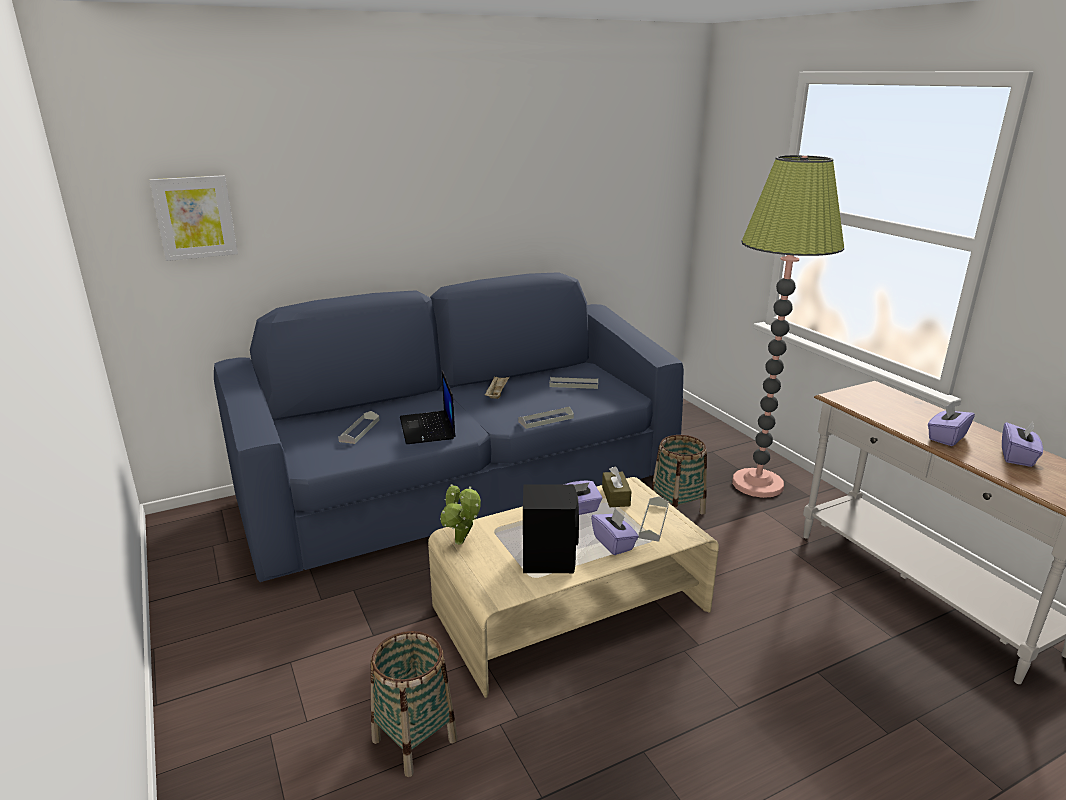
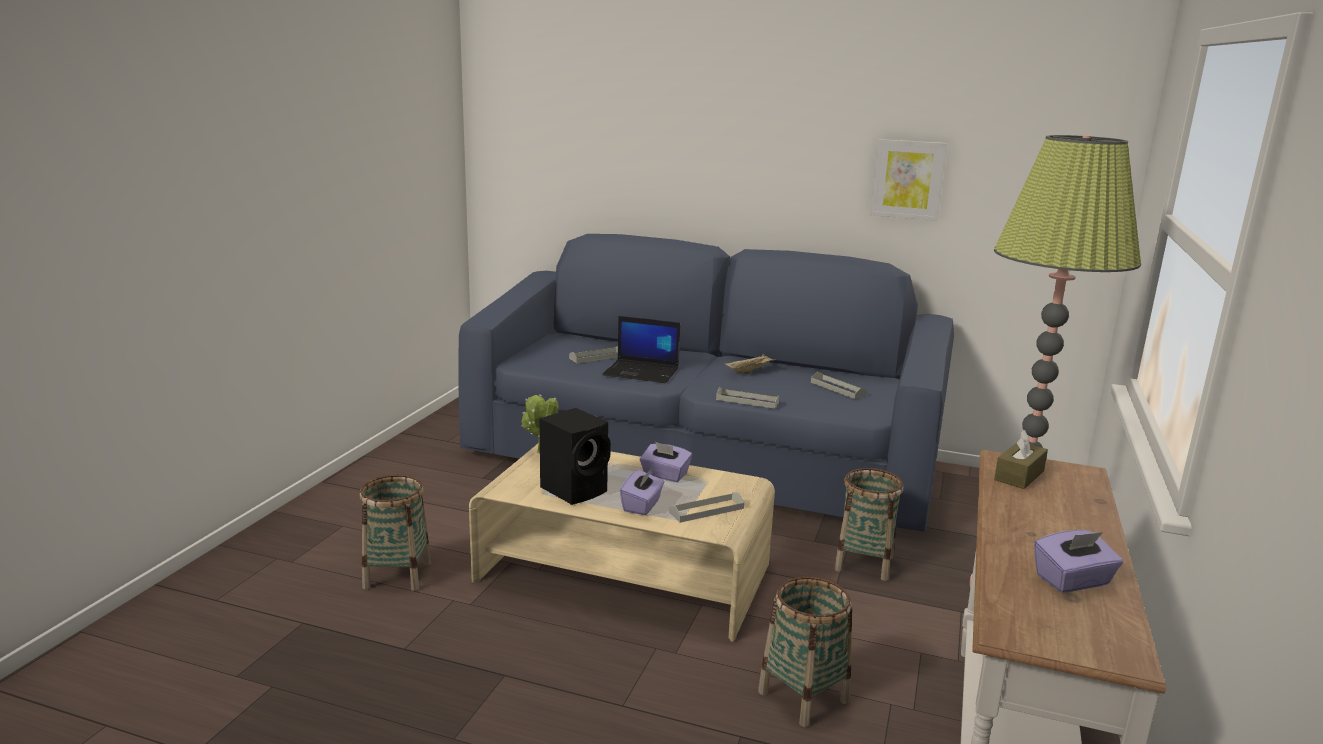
camera: 45 degrees right, 5 degrees down
(195, 217) = (545, 142): picture -> picture (908, 179)
(428, 428) = (642, 372): laptop -> laptop turned 105 degrees counterclockwise
(616, 496) = (716, 482): brown tissue box -> brown tissue box (1019, 475)
(797, 620) = (803, 697): none -> basket
(946, 437) = (1030, 531): purple tissue box -> none

